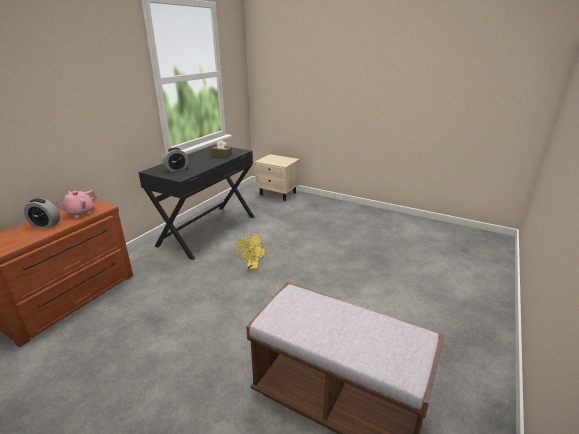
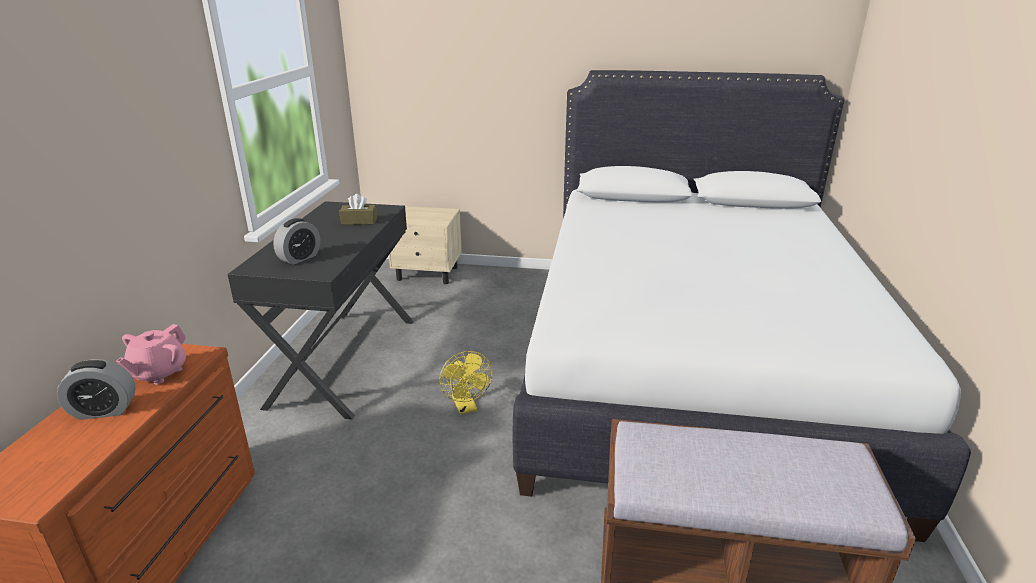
camera: 20 degrees left, 0 degrees up
(399, 270) = (689, 365): none -> white bed

